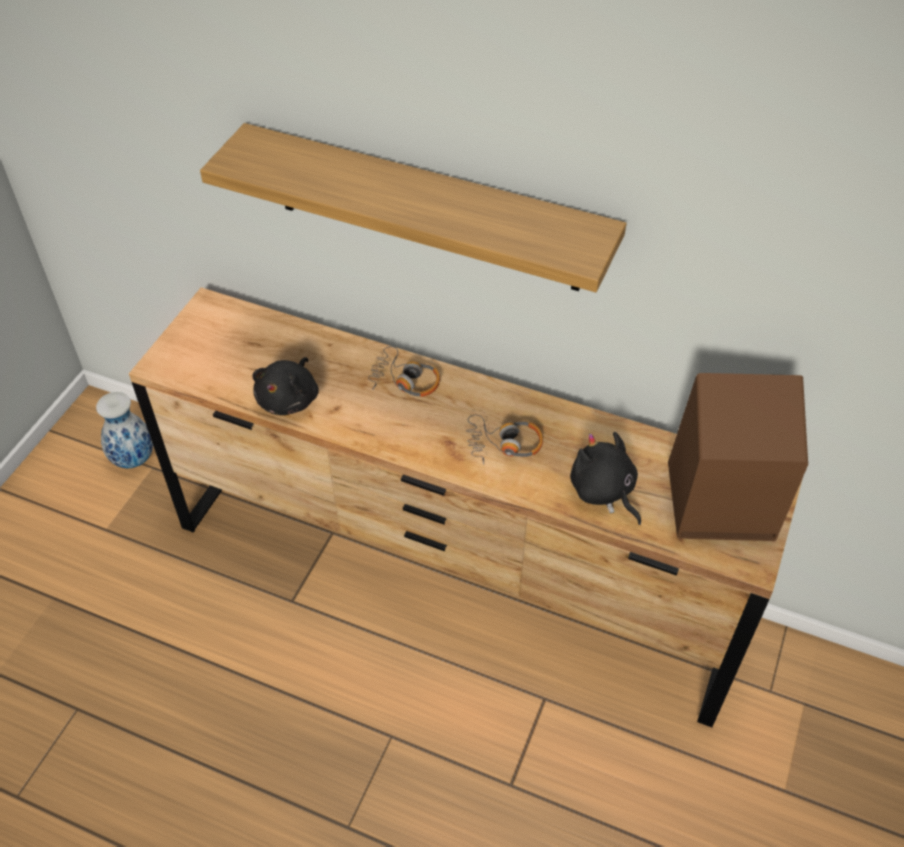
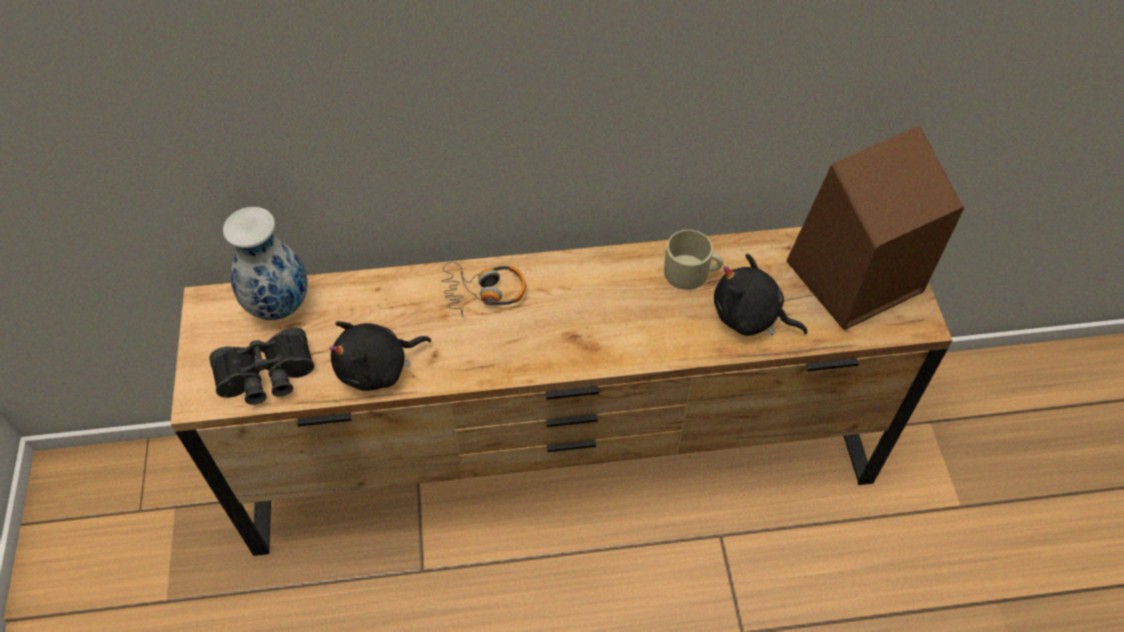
camera: 30 degrees left, 5 degrees up
(134, 458) = (146, 507): vase -> vase (278, 304)
(210, 372) = (267, 378): none -> black binoculars
(290, 399) = (377, 368): black plush toy -> black plush toy turned 75 degrees clockwise
(427, 209) = (471, 99): shelf -> none
(504, 444) = (627, 314): headphones -> none
(580, 437) = (692, 272): none -> beige mug

